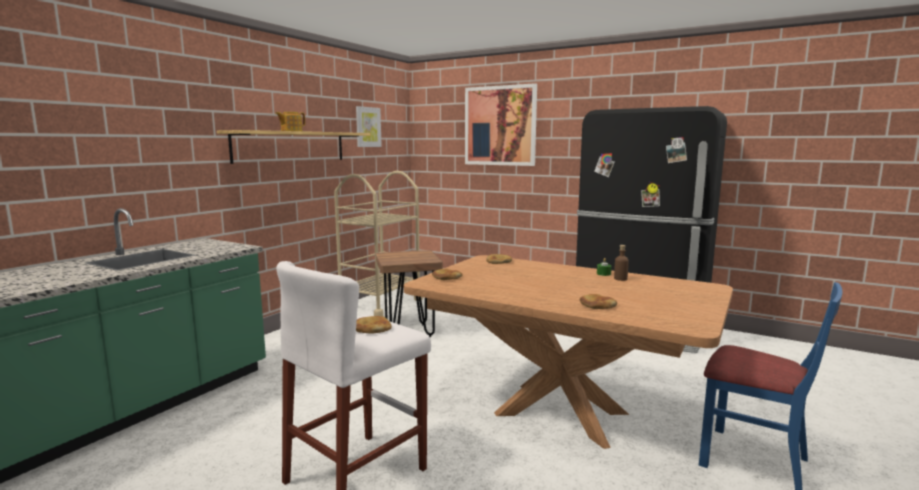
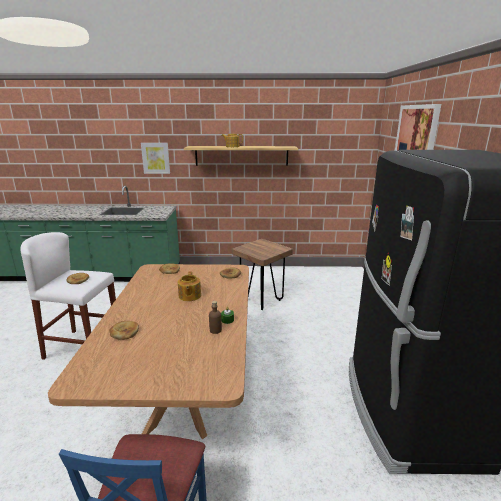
camera: 60 degrees right, 10 degrees up
(368, 127) = (320, 140): picture -> picture (156, 158)
(380, 304) = (296, 275): beige cart -> none
(534, 278) = (189, 296): none -> teapot

